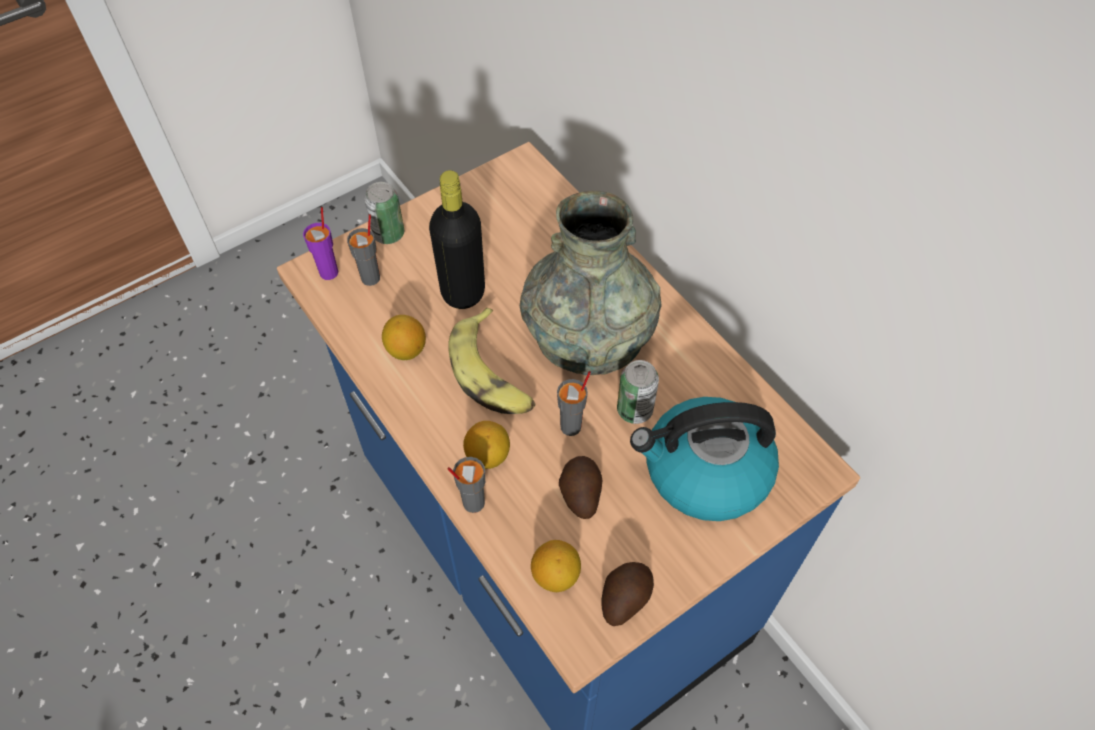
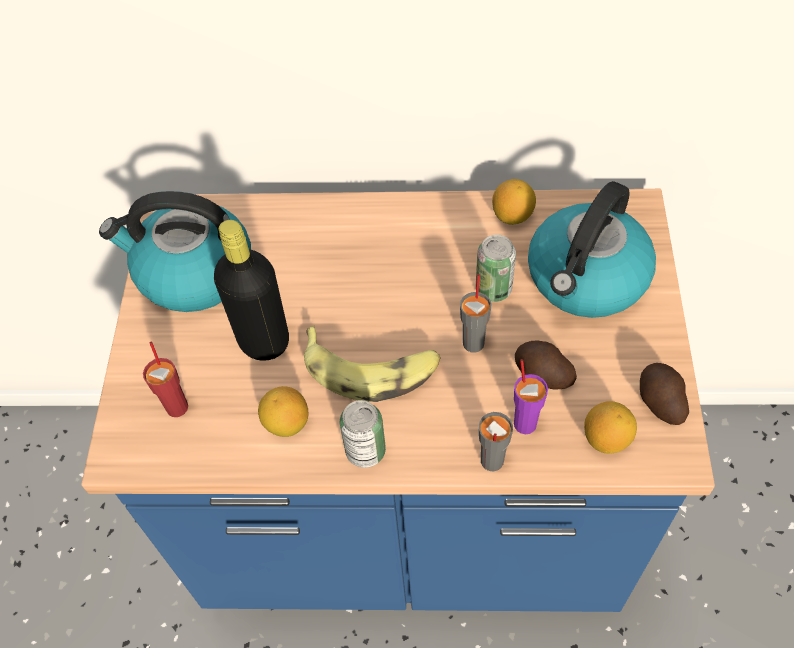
camera: 50 degrees left, 0 degrees up
(329, 272) = (135, 439): purple cup -> purple cup (525, 423)
(371, 278) = (177, 406): grey cup -> red cup
(388, 234) = (140, 363): can -> can (365, 451)
(485, 212) = (193, 272): none -> kettle
(488, 456) = (453, 422): lemon -> lemon (512, 215)
(589, 334) = (393, 274): grey vase -> none

